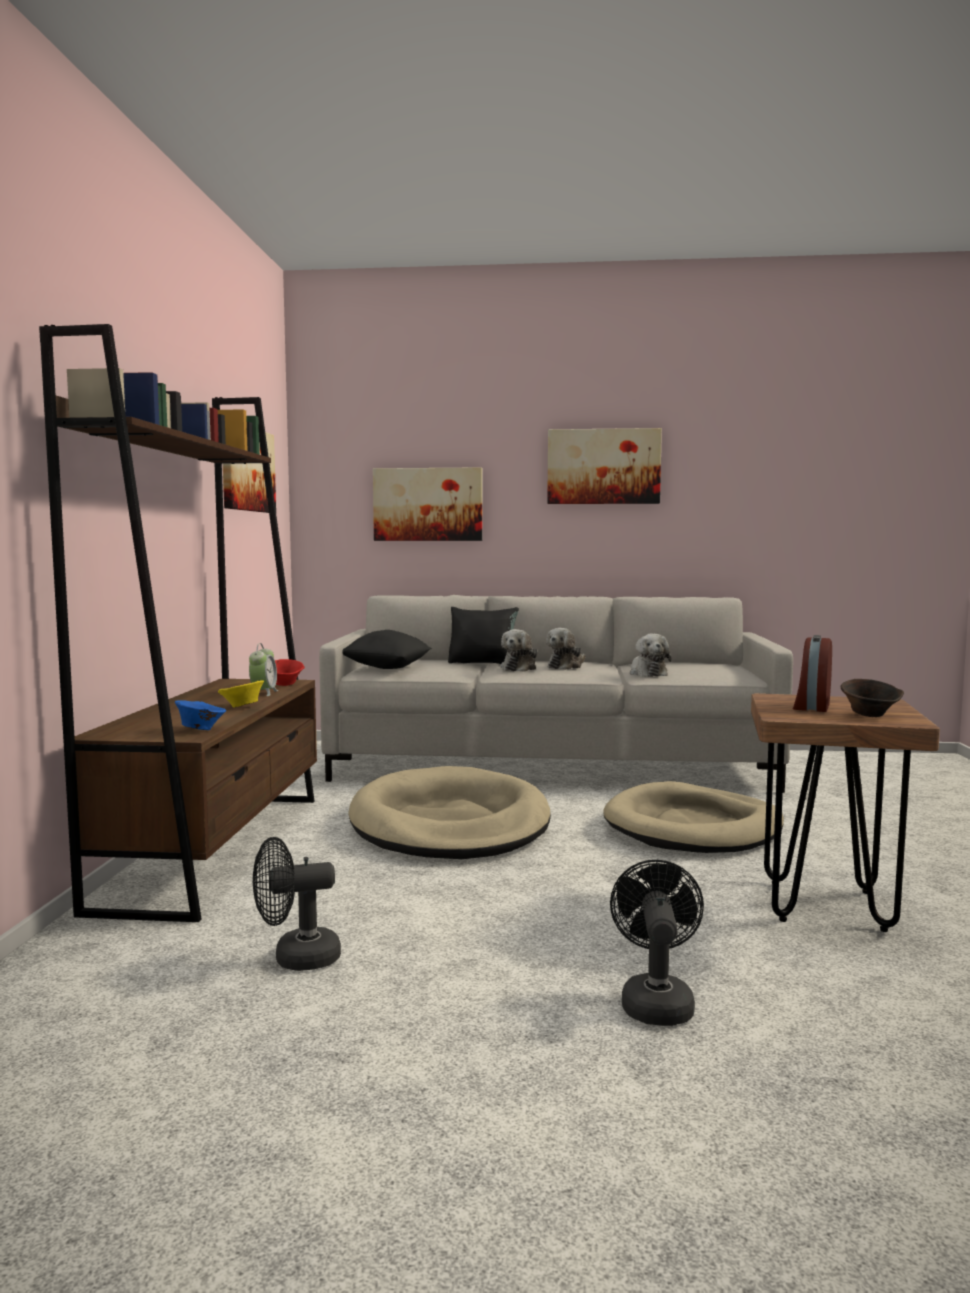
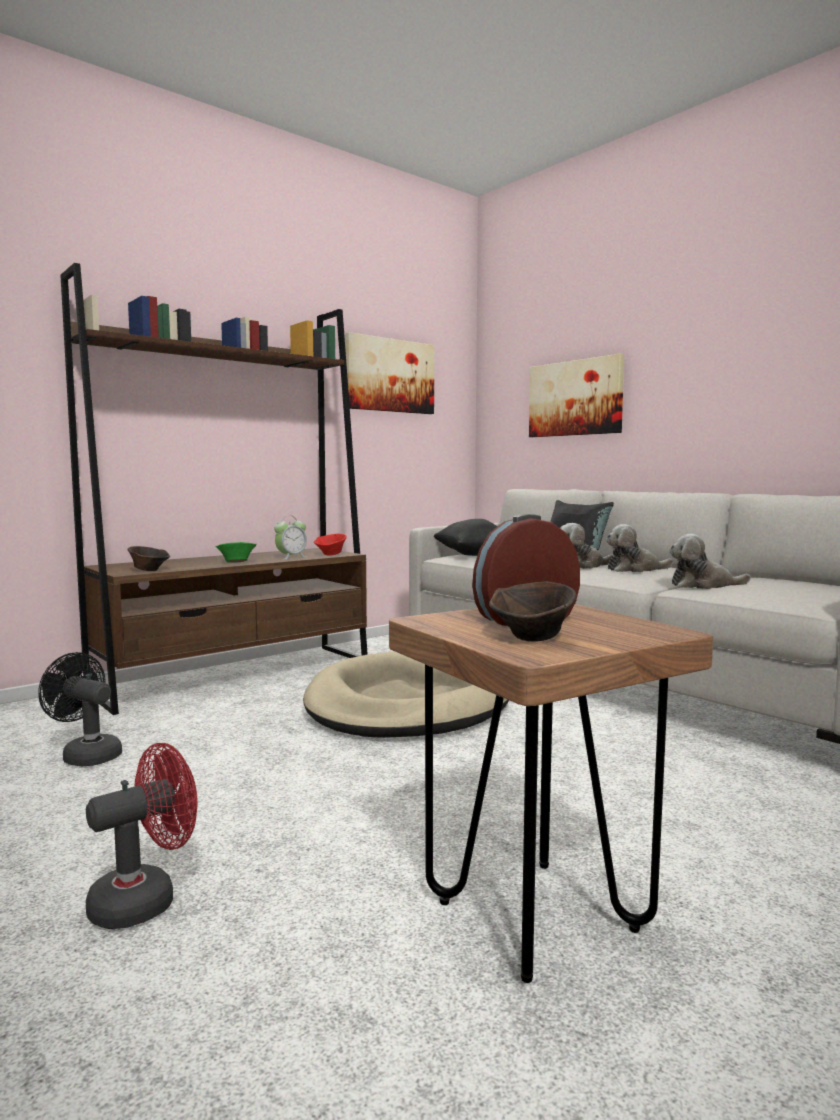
camera: 45 degrees right, 0 degrees up
(200, 730) = (149, 570): blue bowl -> brown bowl
(241, 707) = (236, 563): yellow bowl -> green bowl
(603, 466) = (753, 335): picture -> none
(647, 673) = (703, 586): plush toy -> plush toy turned 60 degrees clockwise
(655, 1001) = (145, 899): black fan -> red fan
(693, 827) = (619, 778): beige dog bed -> none

